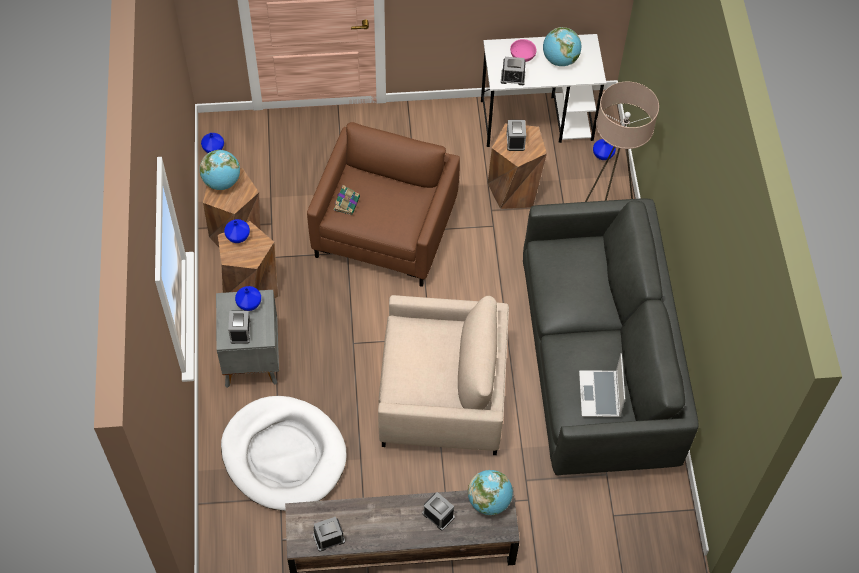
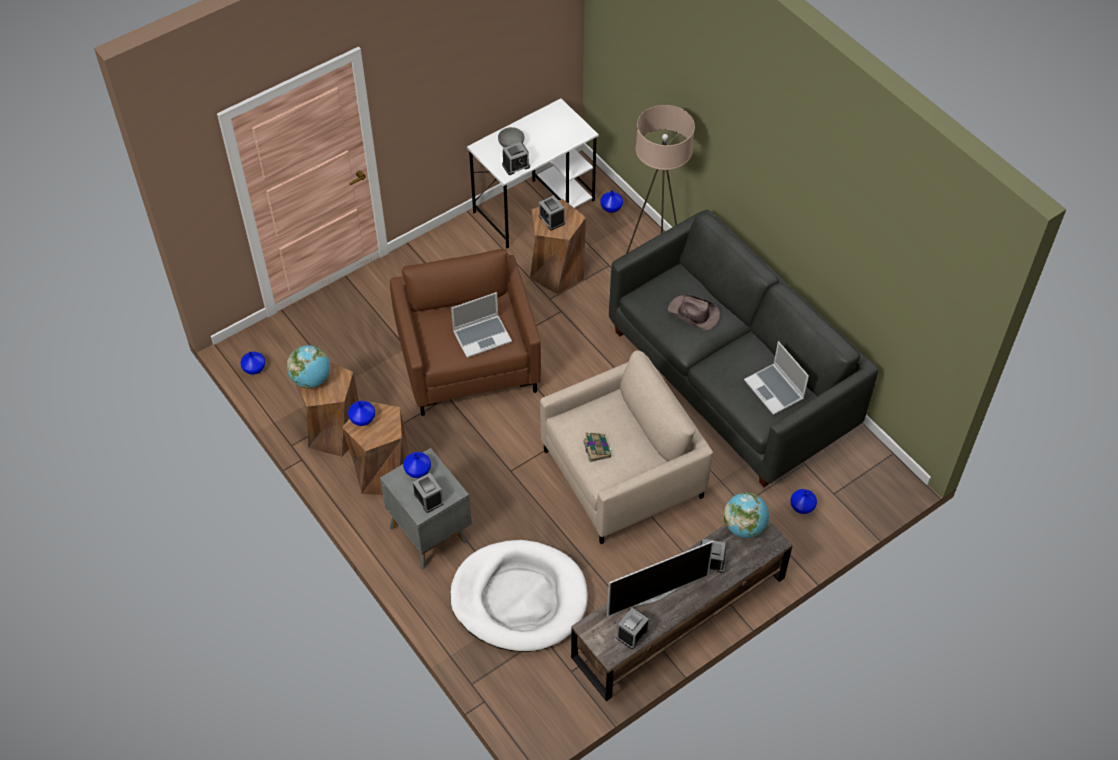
camera: 30 degrees left, 5 degrees down
(347, 203) = (438, 343): book -> book (596, 448)
(370, 517) = (655, 596): none -> television
(386, 215) = (482, 336): none -> laptop
(522, 56) = (510, 144): pink bowl -> grey bowl
(560, 59) = (545, 133): globe -> none
(576, 511) = (802, 507): none -> blue vase
(578, 289) = (694, 314): none -> brown hat

